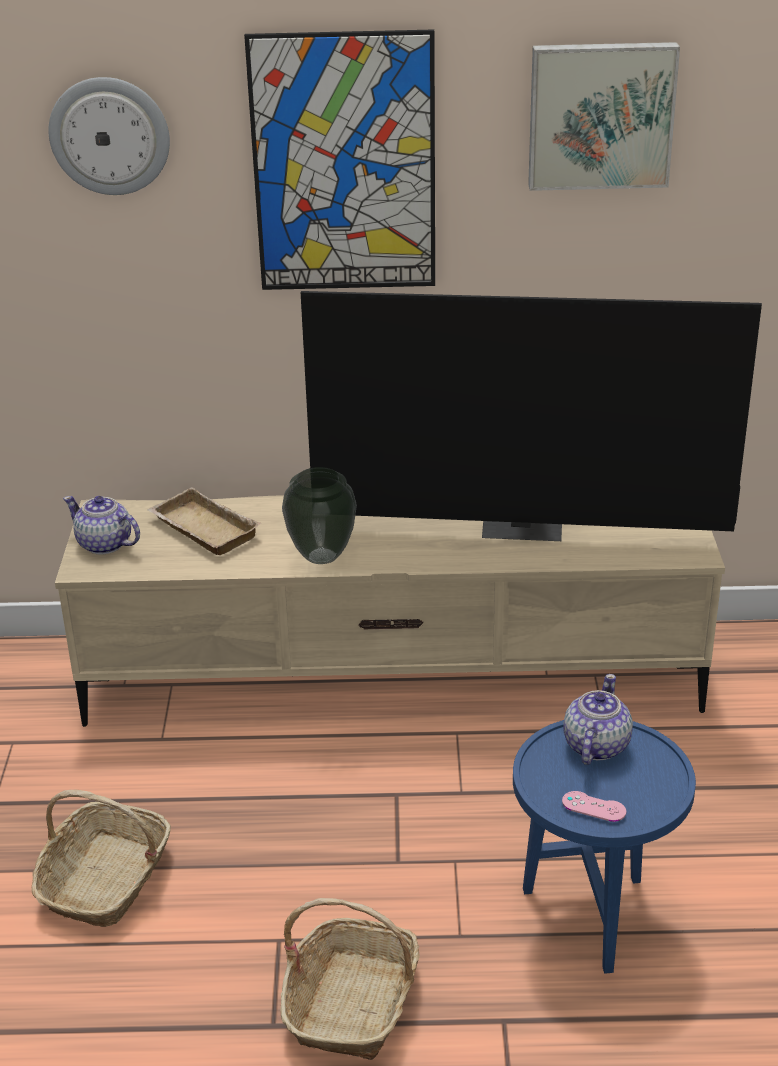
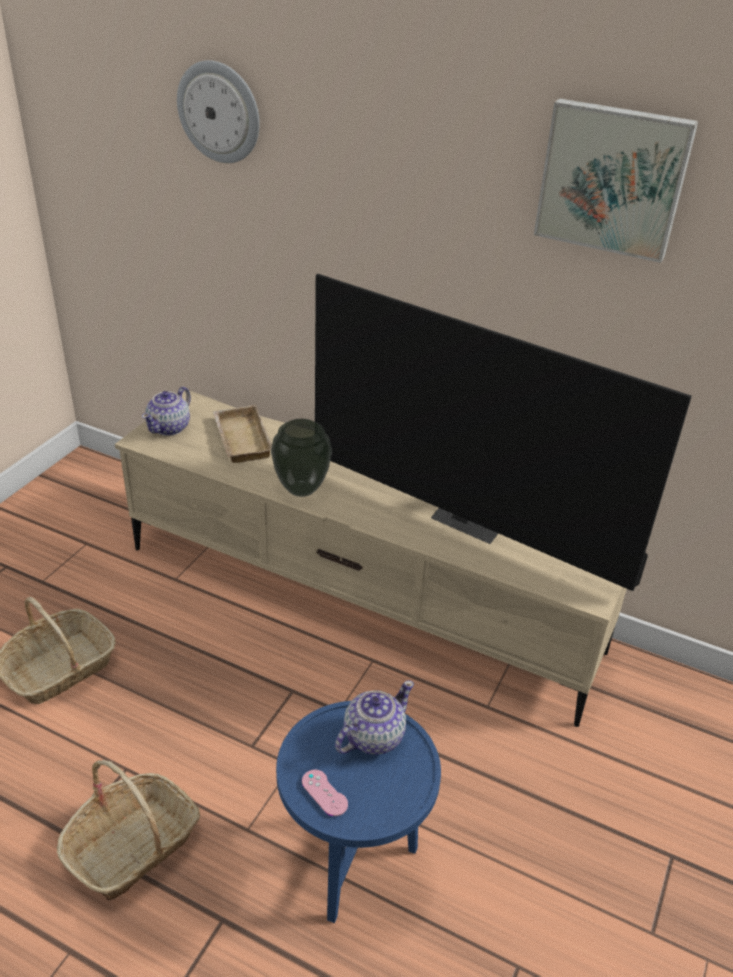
camera: 25 degrees right, 5 degrees up
(105, 544) = (170, 427): teapot -> teapot turned 120 degrees counterclockwise
(344, 164) = (388, 176): picture -> none

